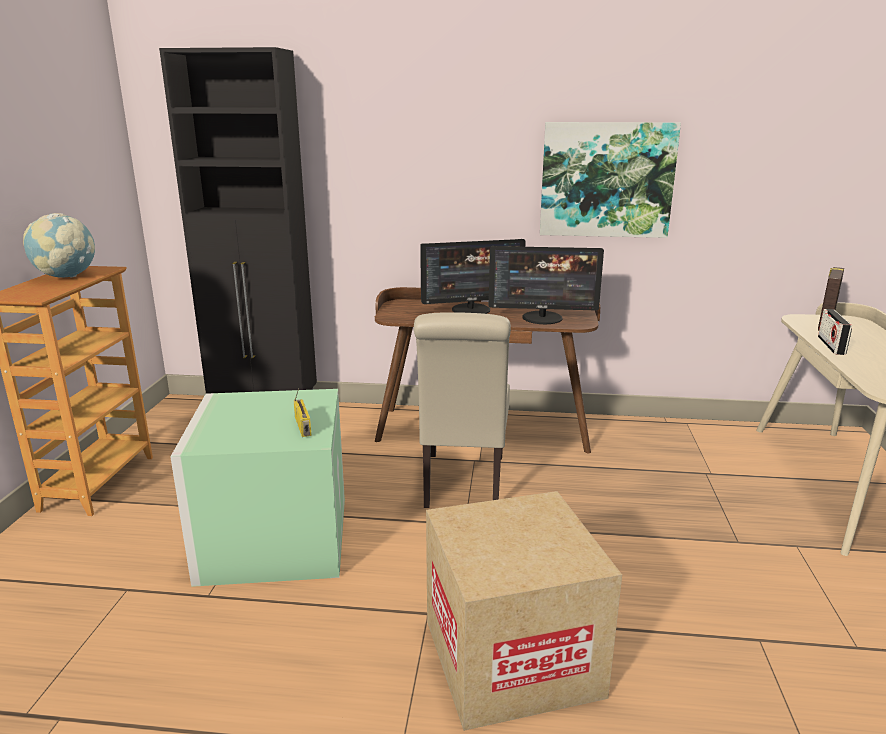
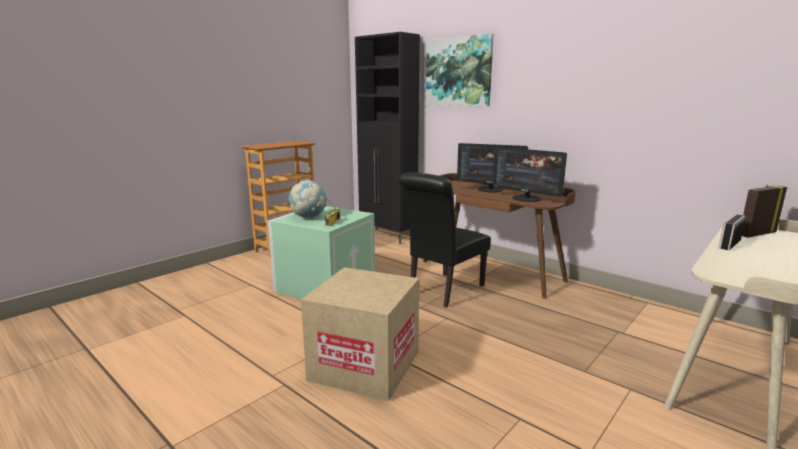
camera: 35 degrees right, 5 degrees down
(66, 276) = (286, 143): globe -> globe (308, 217)
(463, 485) = (443, 291): beige chair -> black chair
(606, 180) = (594, 109): picture -> picture (458, 72)

